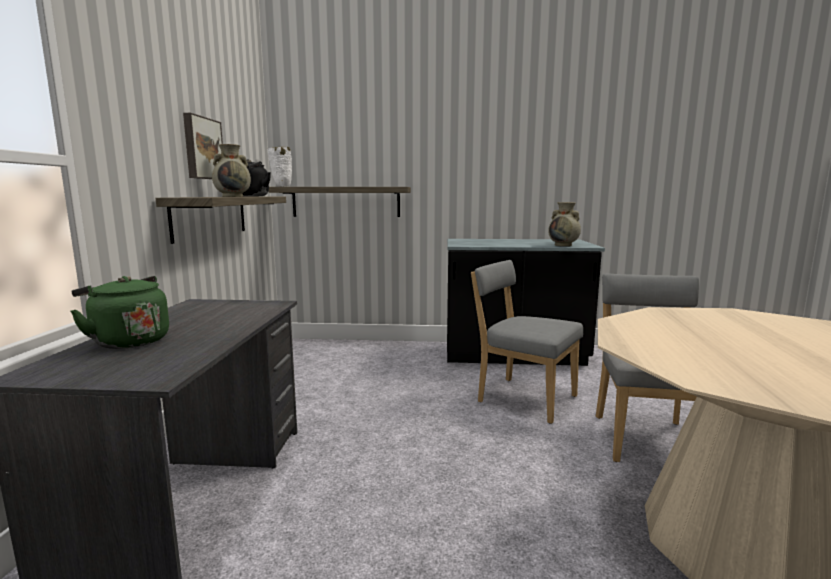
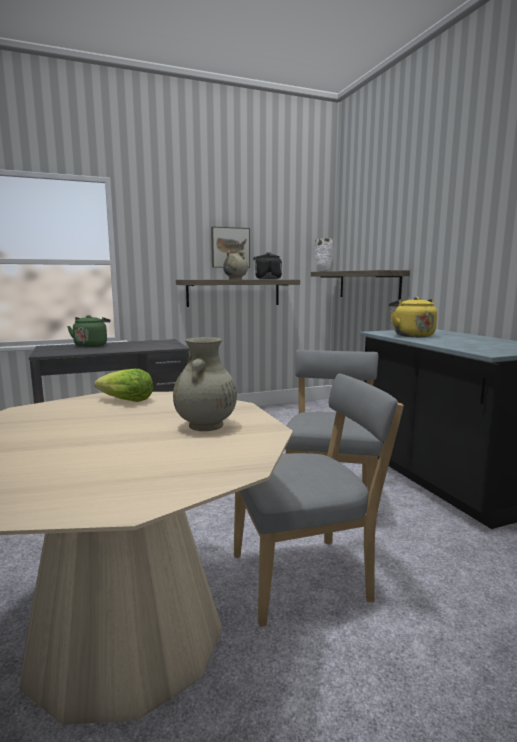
camera: 65 degrees right, 0 degrees up
(490, 244) = (411, 335): none -> yellow kettle
(563, 245) = (468, 347): beige vase -> beige vase (205, 426)
(646, 338) = (126, 401): none -> lettuce

